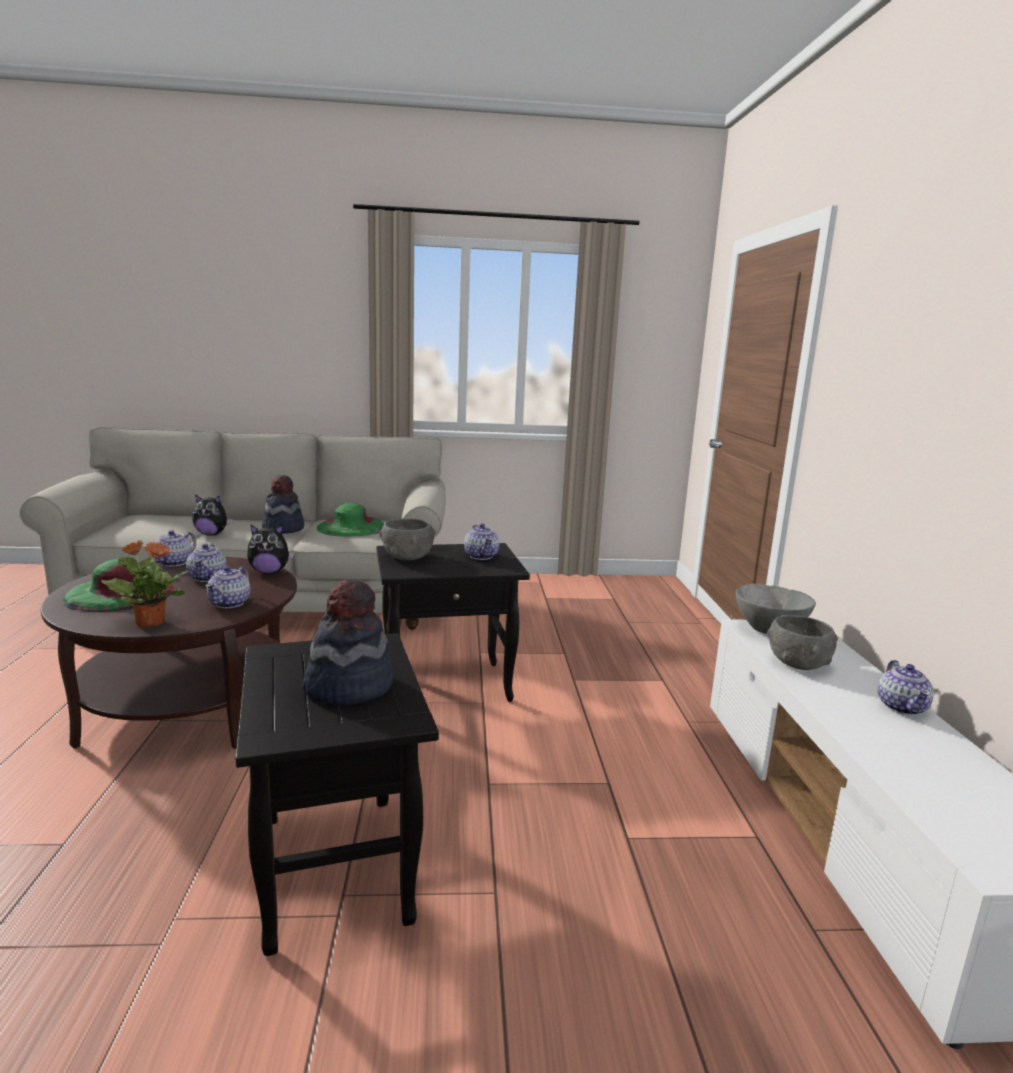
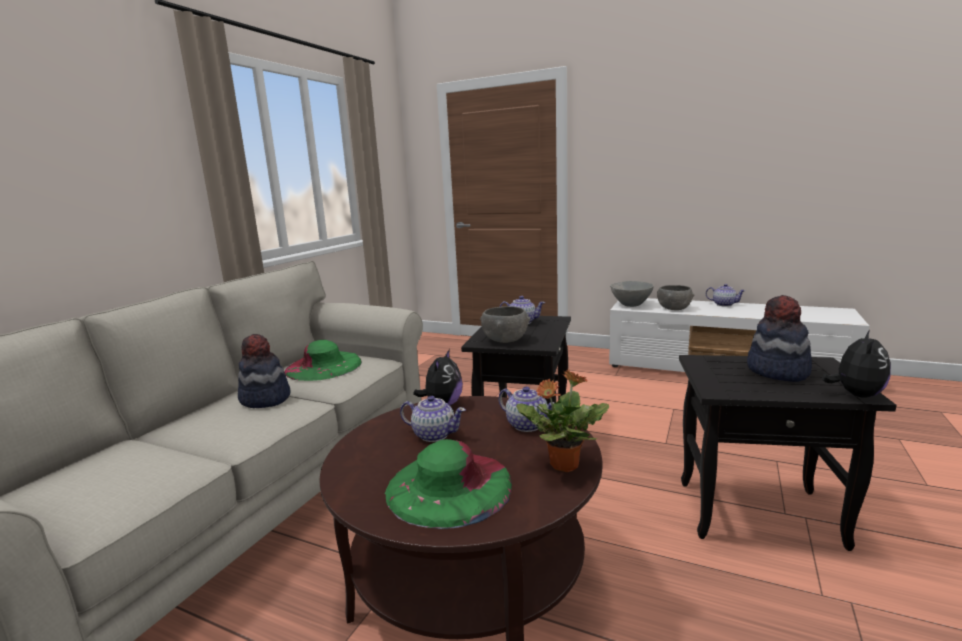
camera: 60 degrees left, 0 degrees up
(174, 563) = (354, 453): teapot -> none
(212, 534) = (219, 440): plush toy -> plush toy (855, 394)

